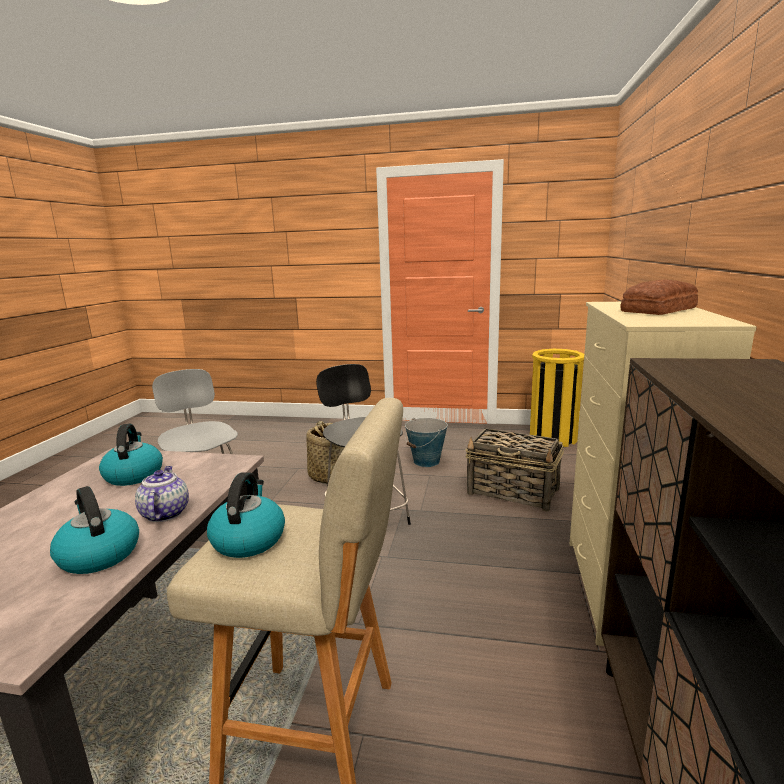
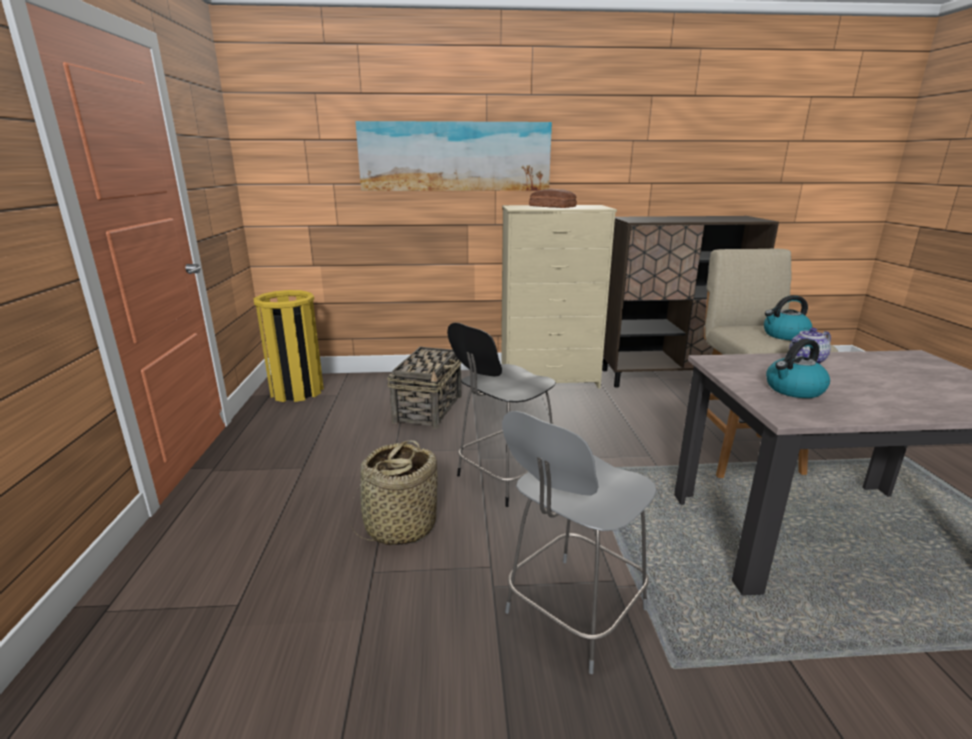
camera: 105 degrees left, 5 degrees up
(98, 554) = (864, 364): kettle -> none
(426, 461) = (354, 457): bucket -> none
(675, 227) = (455, 156): none -> picture

